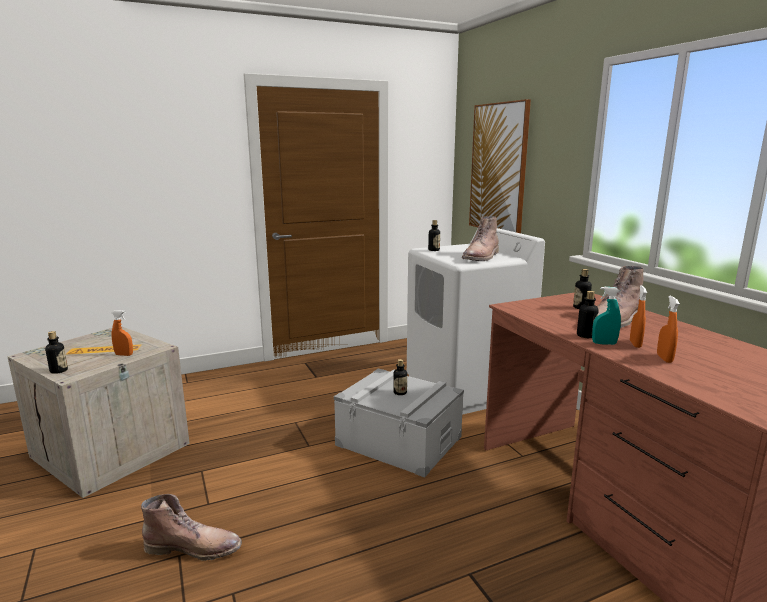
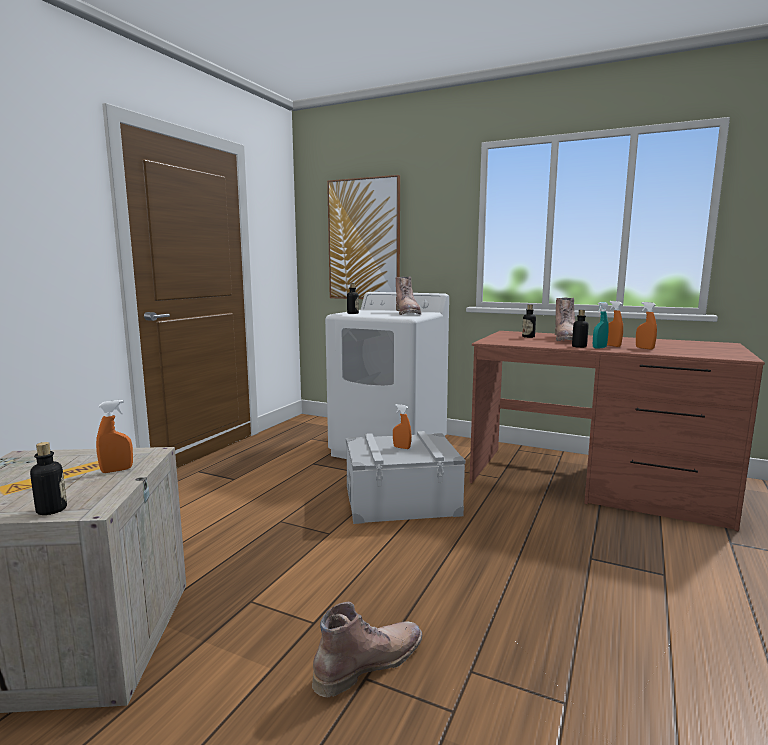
camera: 40 degrees left, 5 degrees down
(400, 392) = (401, 447): bottle -> orange spray bottle

